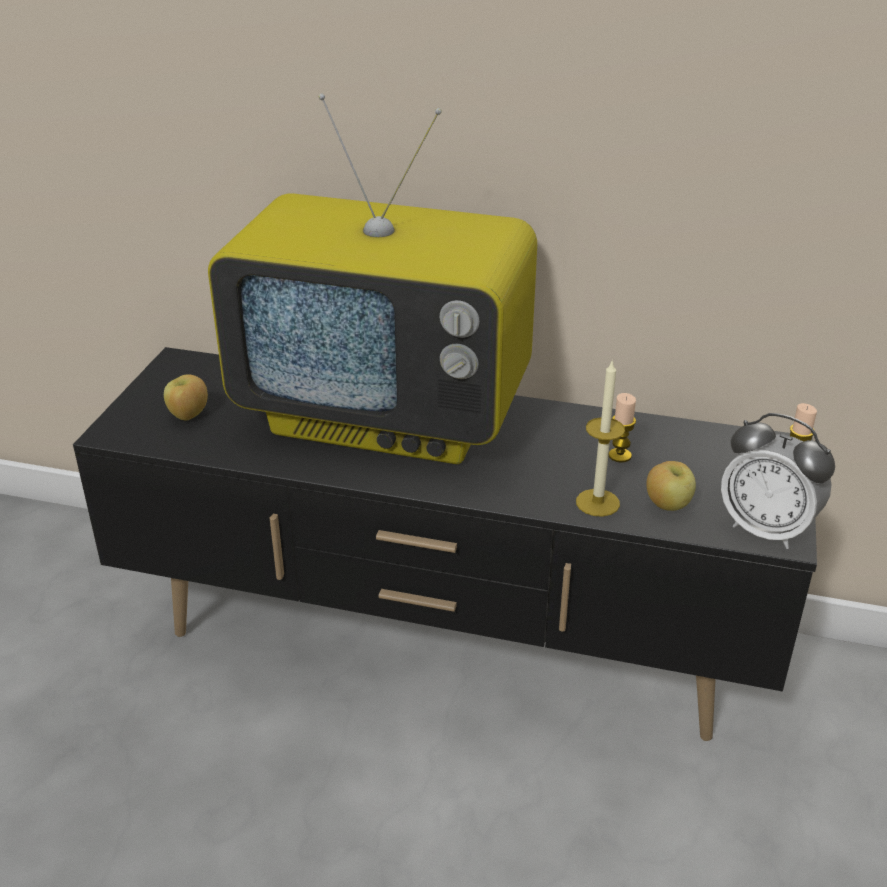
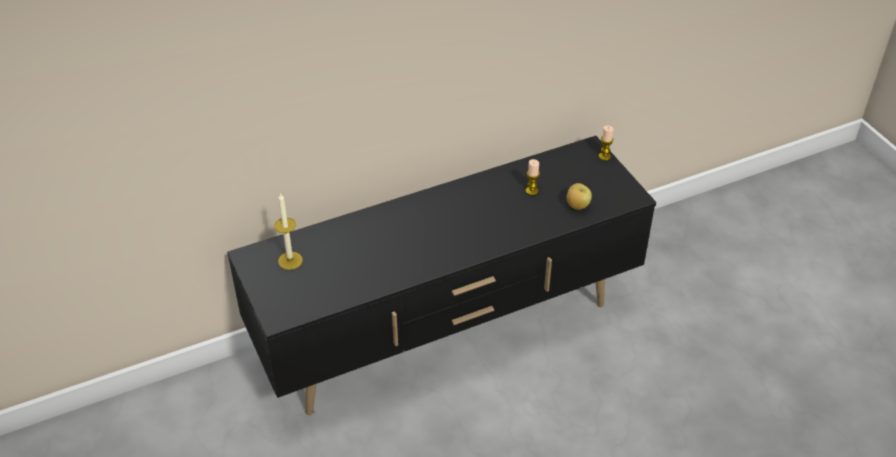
camera: 40 degrees left, 10 degrees up
(188, 416) = (304, 285): apple -> none
(387, 416) = (404, 228): television -> none
(597, 502) = (549, 221): candle -> candle (290, 260)
(766, 529) = (624, 196): alarm clock -> none

